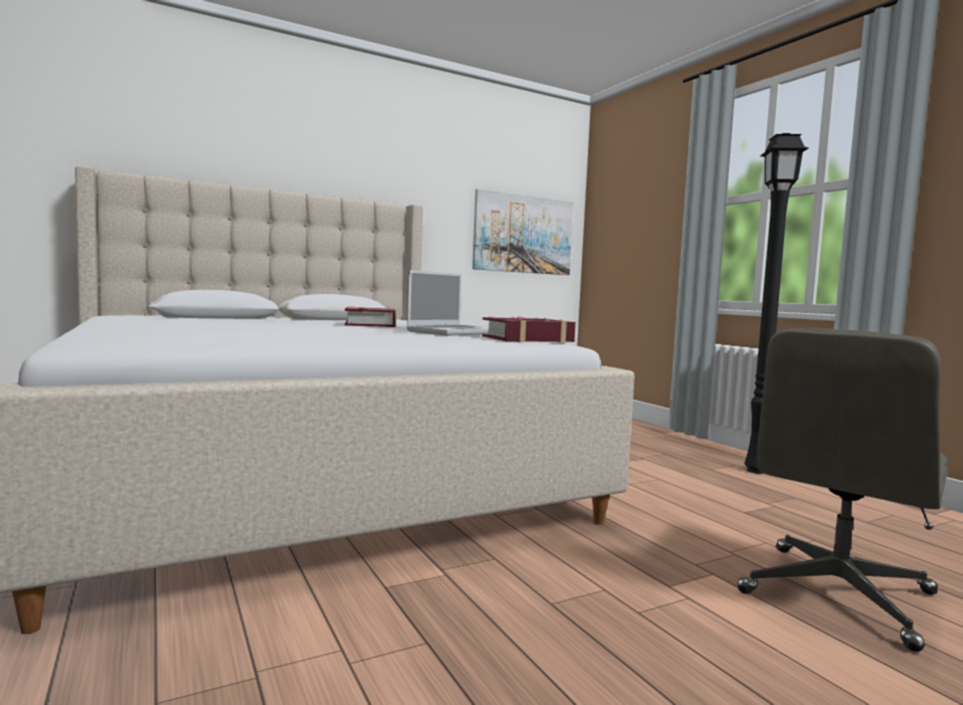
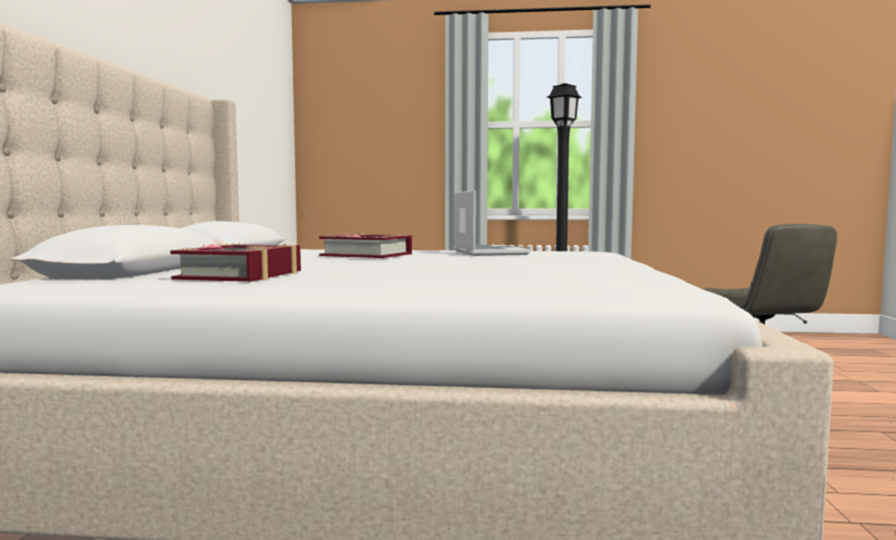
camera: 55 degrees left, 0 degrees up
(523, 234) = (266, 140): picture -> none
(527, 339) = (567, 251): book -> book (242, 275)

